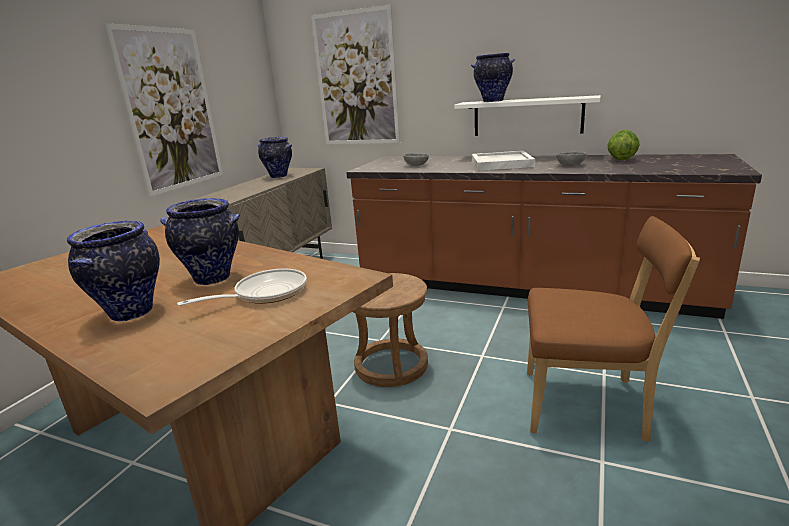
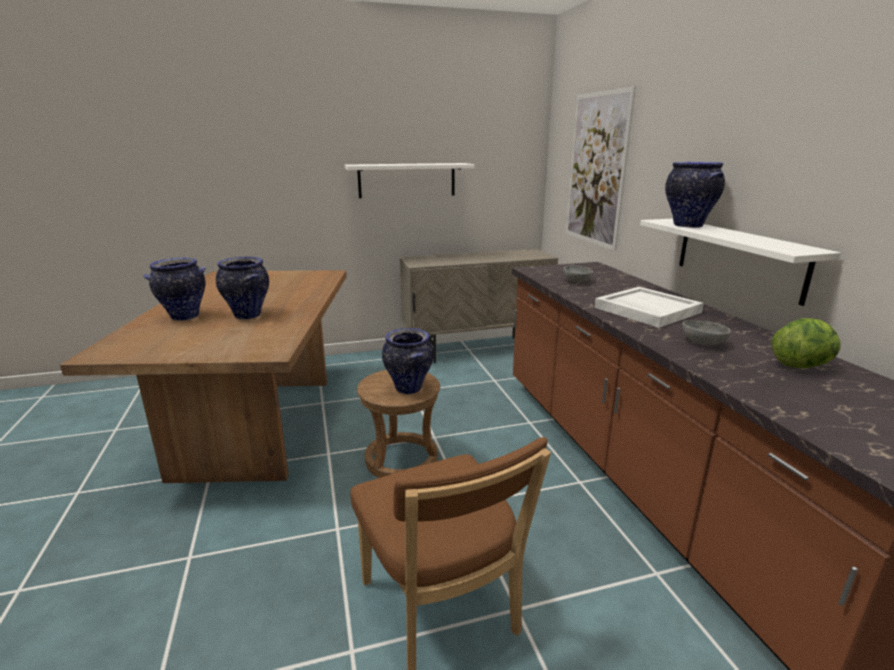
camera: 50 degrees right, 0 degrees up
(171, 110) = (407, 180): picture -> white shelf
(265, 294) = (228, 336): frying pan -> none
(279, 176) = (504, 255): vase -> vase (409, 389)

